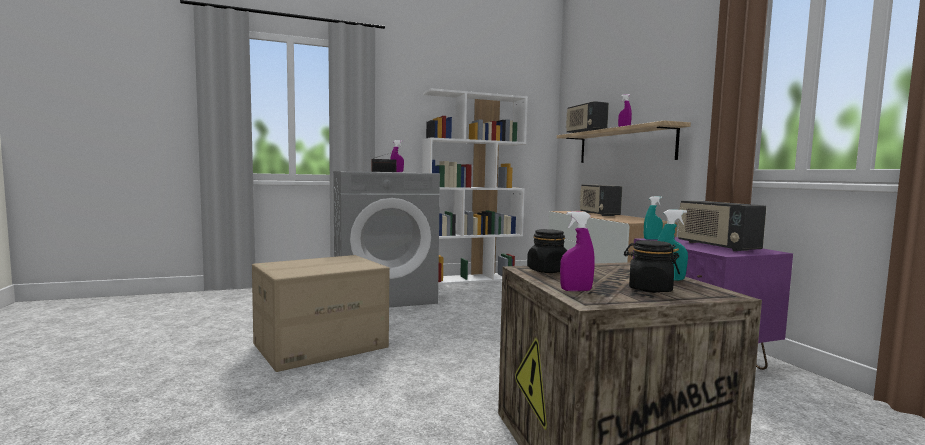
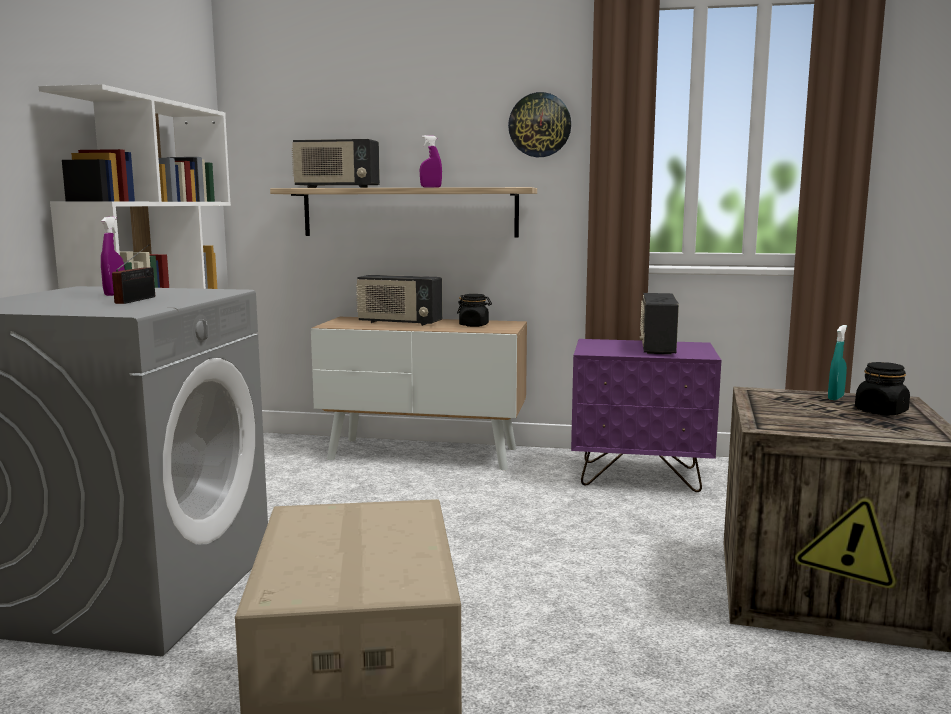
camera: 60 degrees left, 5 degrees up
(548, 271) = (781, 421): black jar -> black jar (474, 325)
(576, 290) = (890, 432): purple spray bottle -> none
(652, 239) = (589, 351): turquoise spray bottle -> none
(695, 75) = (539, 125): none -> wall clock
(716, 246) = (656, 348): radio -> radio turned 90 degrees clockwise

